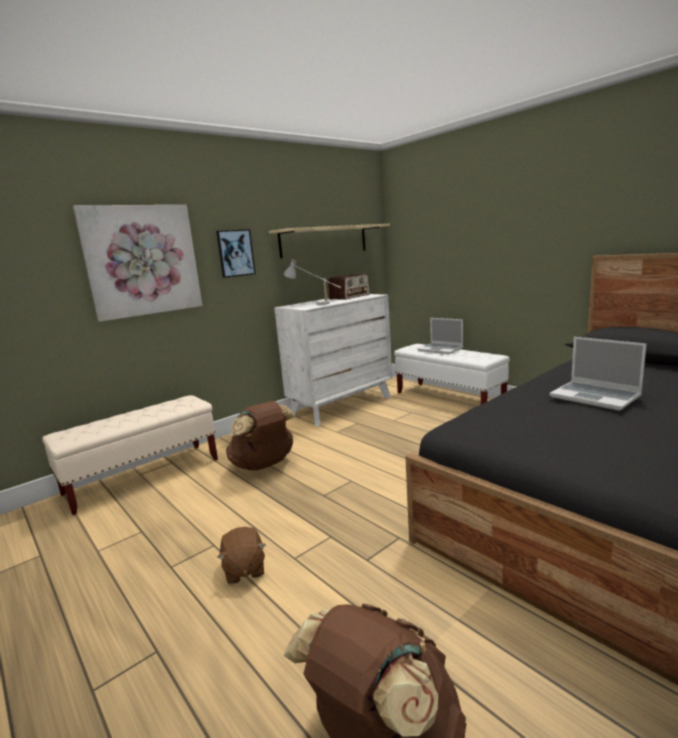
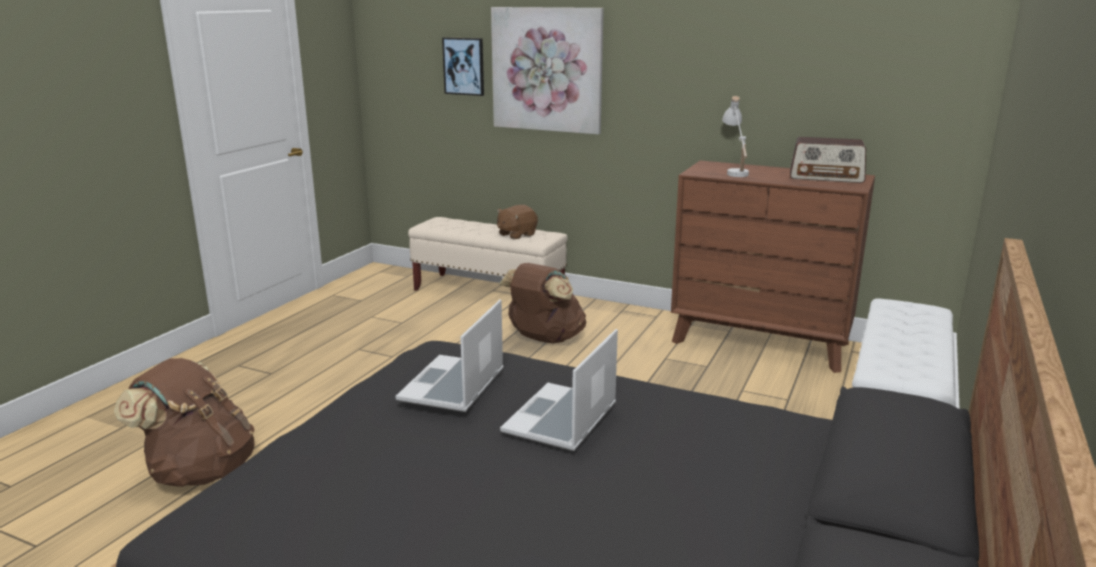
camera: 65 degrees right, 5 degrees up
(235, 253) = (660, 74): picture -> picture (464, 66)
(244, 569) = (362, 378): brown plush toy -> brown plush toy (516, 234)
(324, 241) = (827, 73): beige shelf -> none
(341, 405) = (760, 343): white dresser -> brown dresser
(441, 349) = (913, 329): laptop -> laptop (453, 386)

